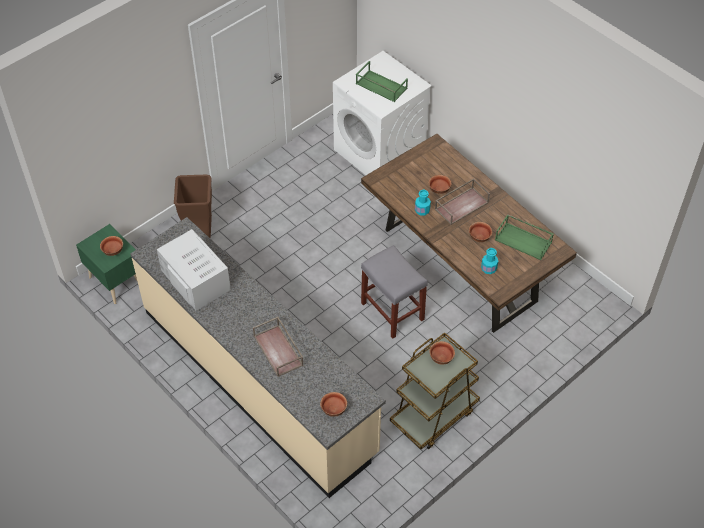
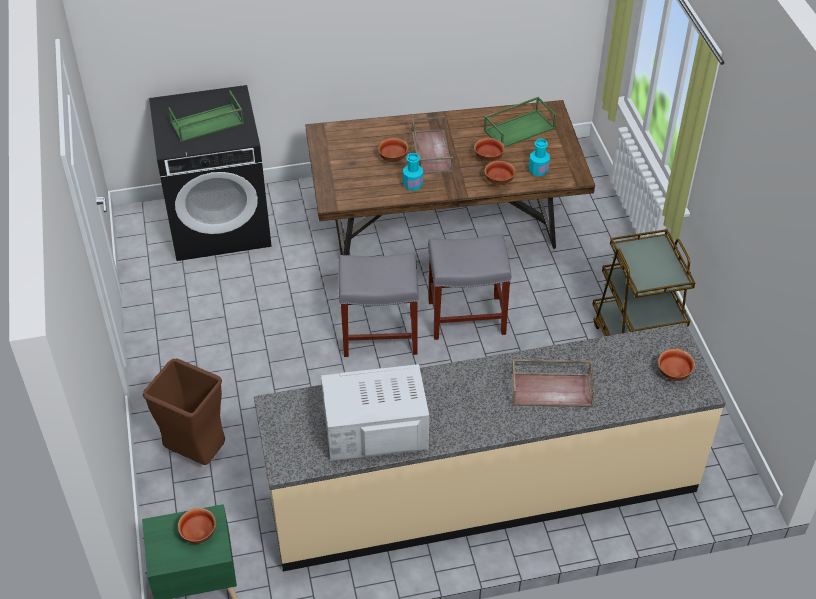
camera: 60 degrees left, 5 degrees down
(344, 274) = (378, 335): none -> grey stool
(380, 152) = (220, 223): white washing machine -> black washing machine
(441, 358) = (641, 258): bowl -> bowl (499, 181)

